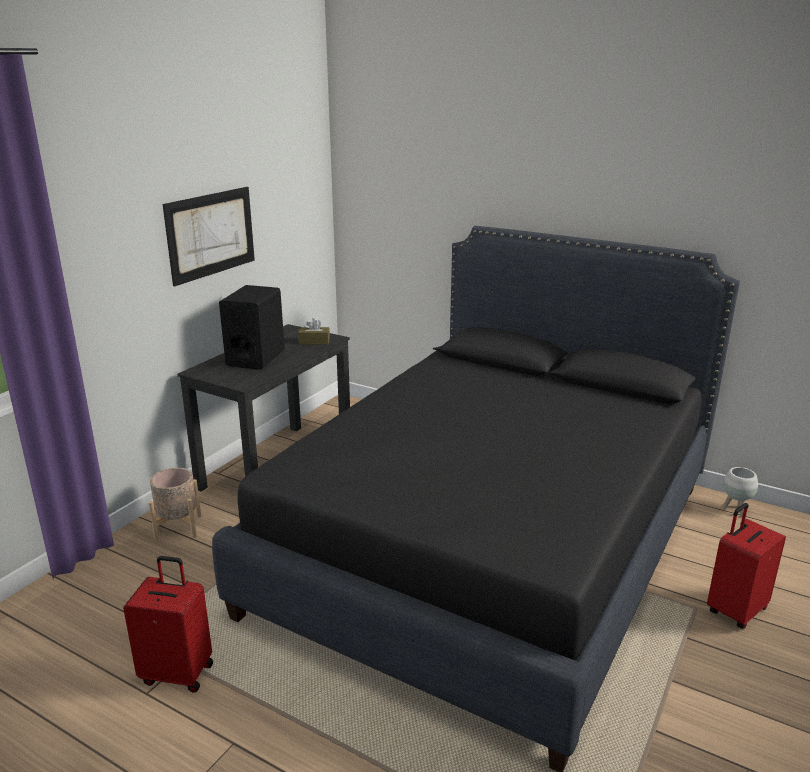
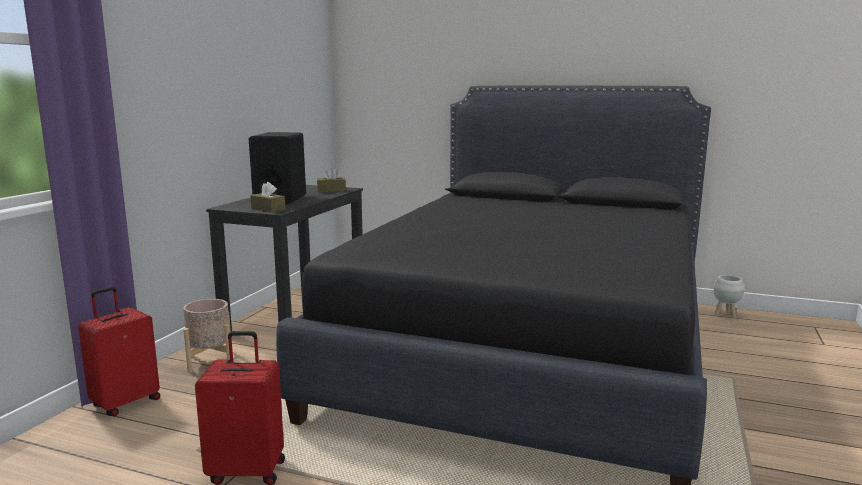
camera: 10 degrees left, 10 degrees down
(211, 234) = (236, 81): picture -> none
(236, 379) = (268, 209): none -> brown tissue box
(735, 610) = (767, 376): red suitcase -> red suitcase (125, 403)

